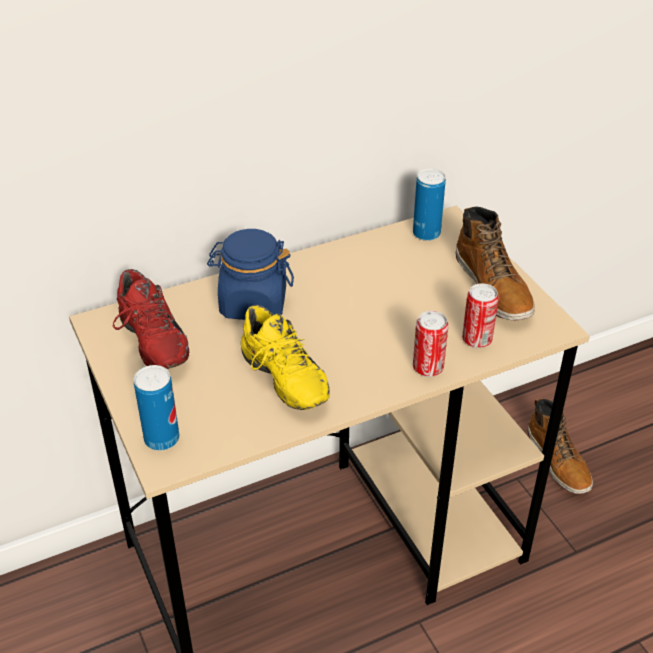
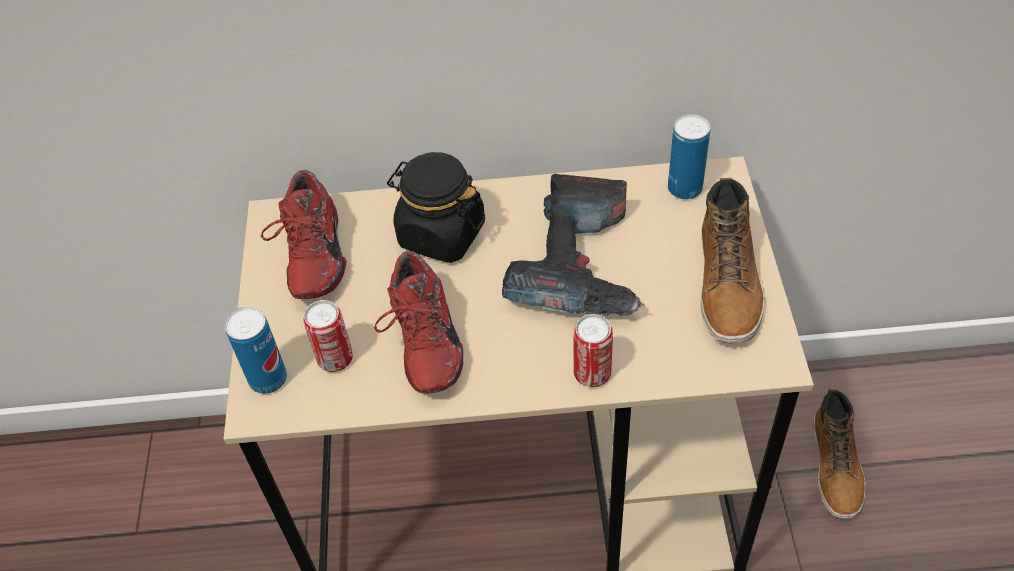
camera: 25 degrees right, 10 degrees up
(253, 303) = (441, 234): blue jar -> black jar
(280, 381) = (421, 343): yellow shoe -> red shoe
(378, 300) = (581, 266): none -> power drill
(476, 340) = (669, 352): can -> can (335, 359)

